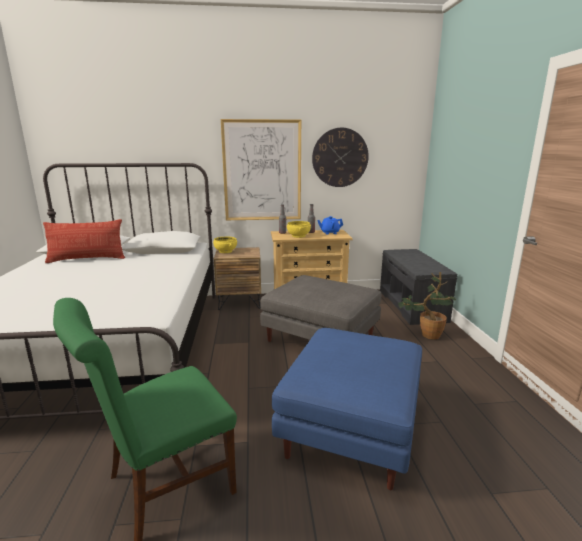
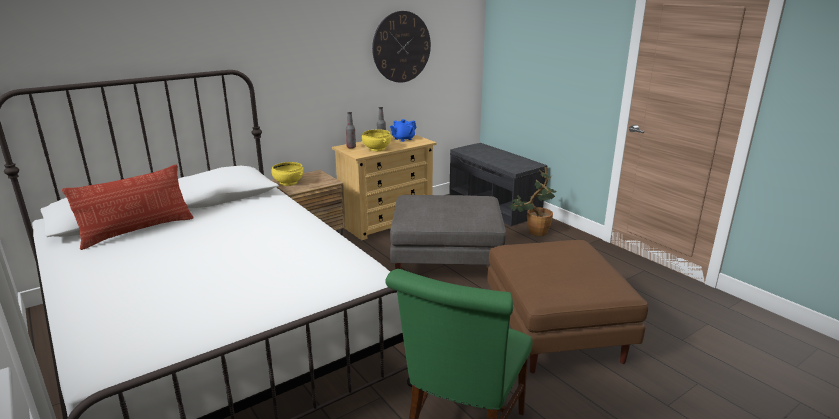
camera: 30 degrees left, 5 degrees up
(262, 171) = (317, 71): picture -> none
(351, 428) = (556, 332): blue ottoman -> brown ottoman

